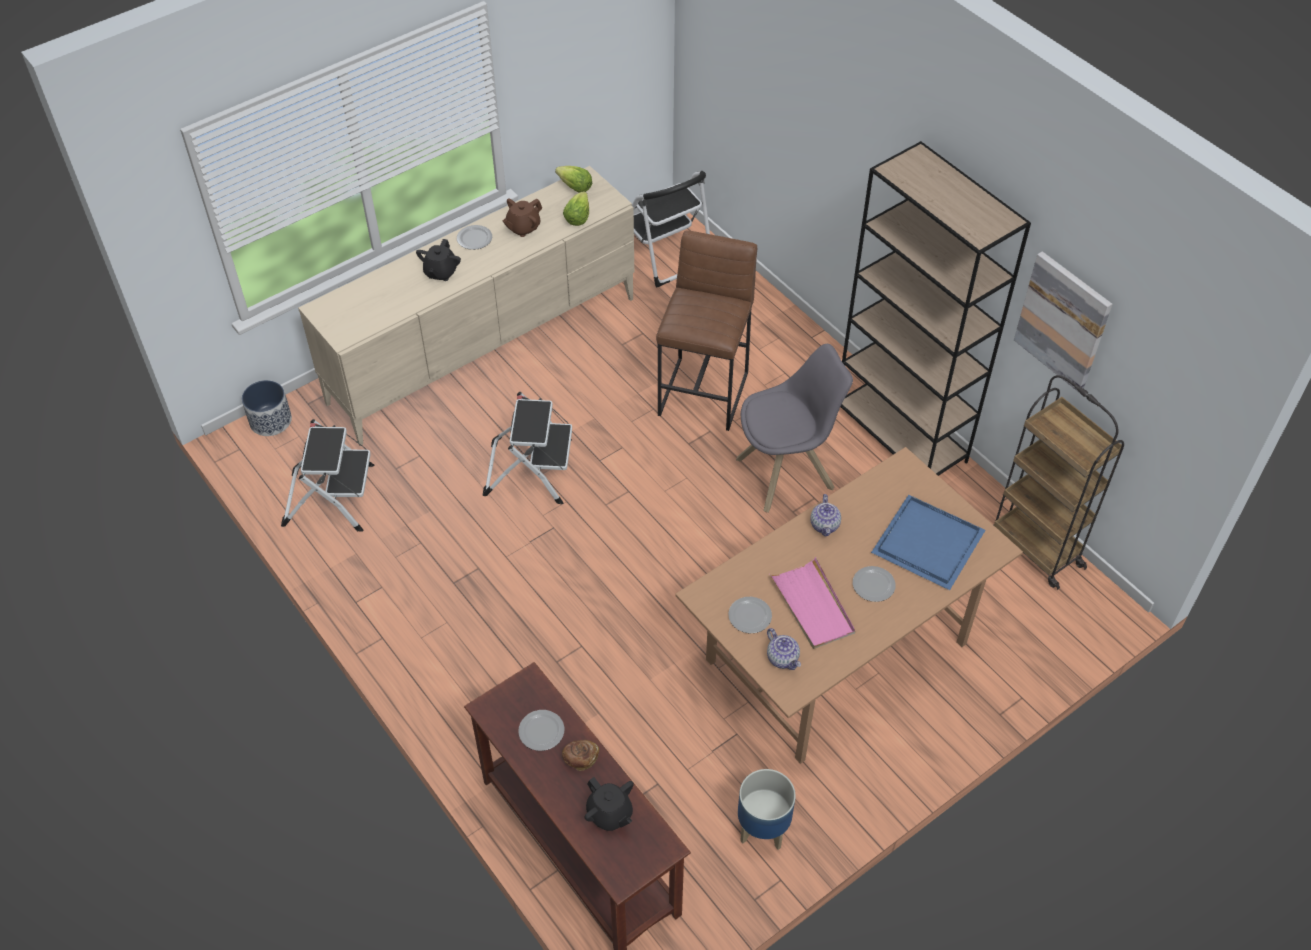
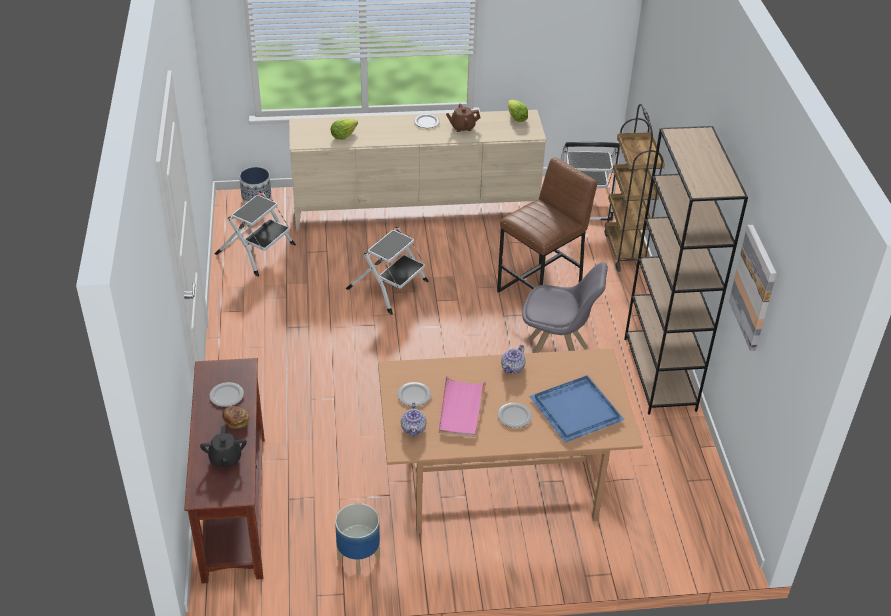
camera: 30 degrees right, 10 degrees down
(440, 272) = (389, 132): black teapot -> none
(577, 217) = (502, 134): lettuce -> lettuce (343, 135)
(1036, 548) = (703, 487): brown cart -> brown cart (625, 251)

